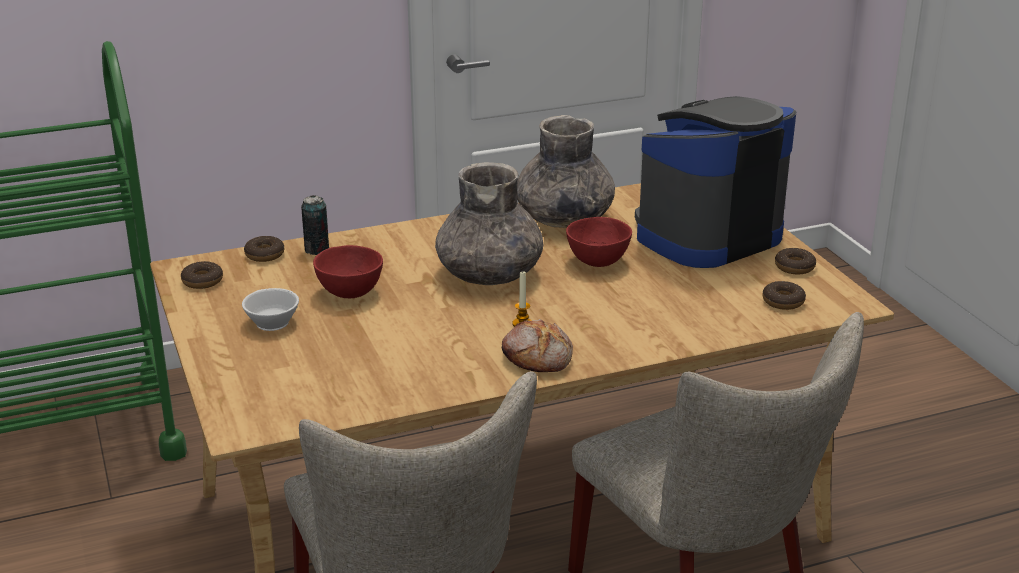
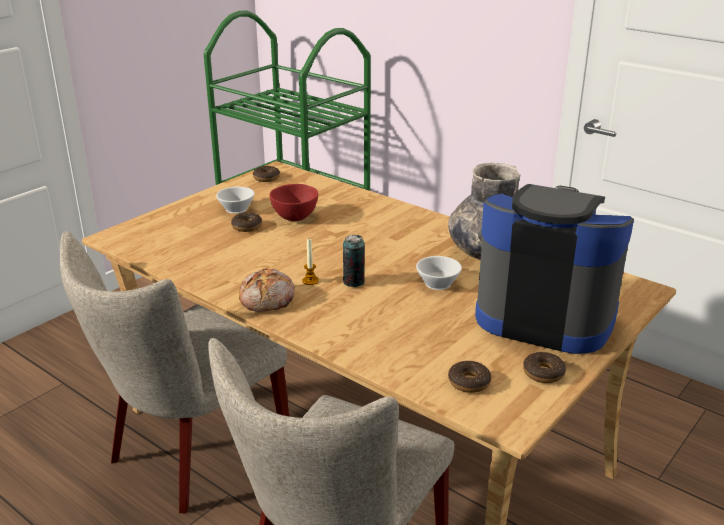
camera: 60 degrees right, 0 degrees up
(264, 255) = (316, 182): donut -> donut (247, 226)
(317, 250) = (339, 193): can -> can (353, 282)
(490, 274) = (370, 250): grey vase -> none
(597, 262) = (436, 282): red bowl -> white cup

